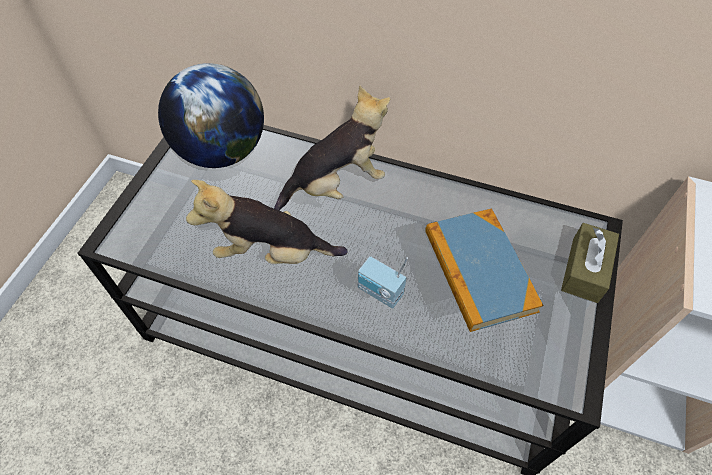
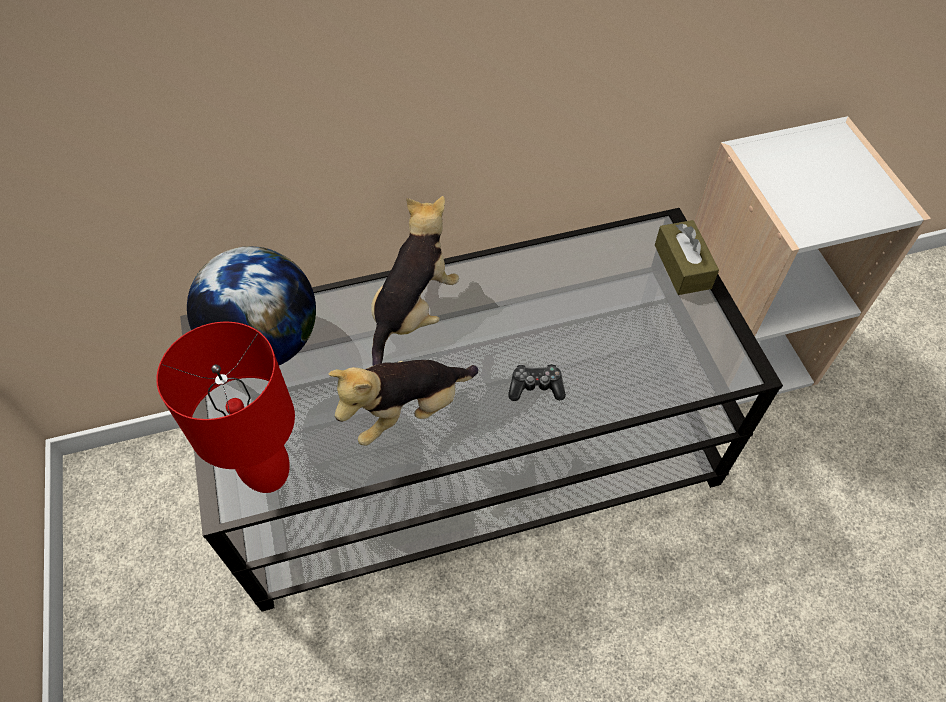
camera: 35 degrees left, 0 degrees up
(147, 239) = (267, 476): none -> red table lamp
(379, 293) = (536, 387): radio -> game controller
(479, 271) = (602, 317): book -> none

